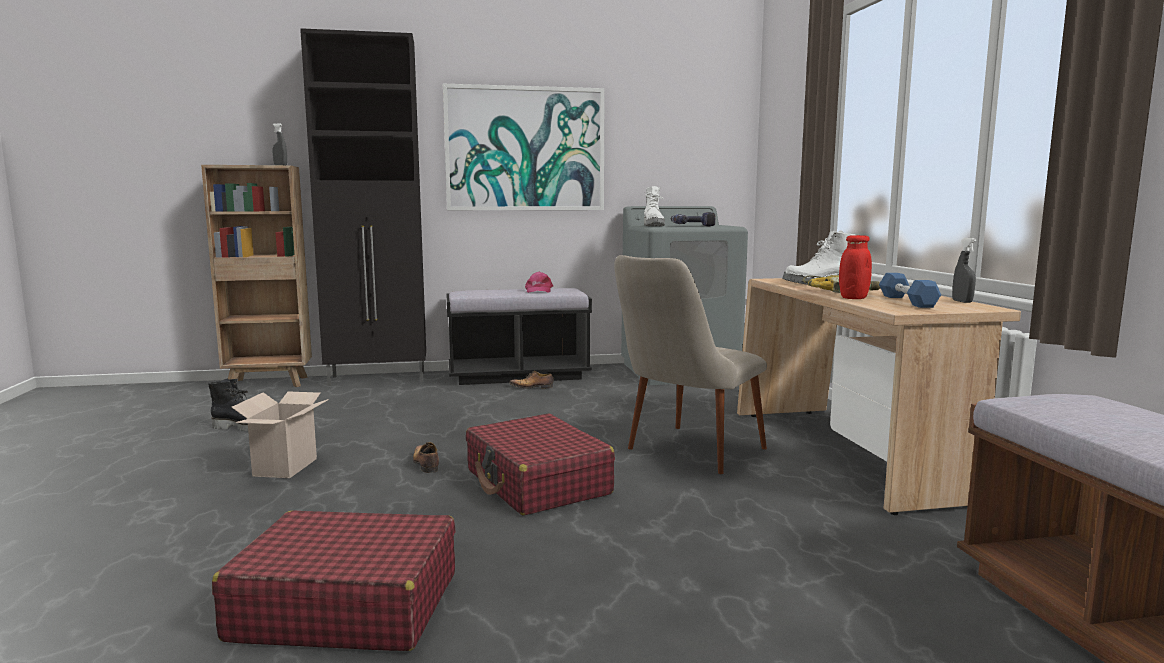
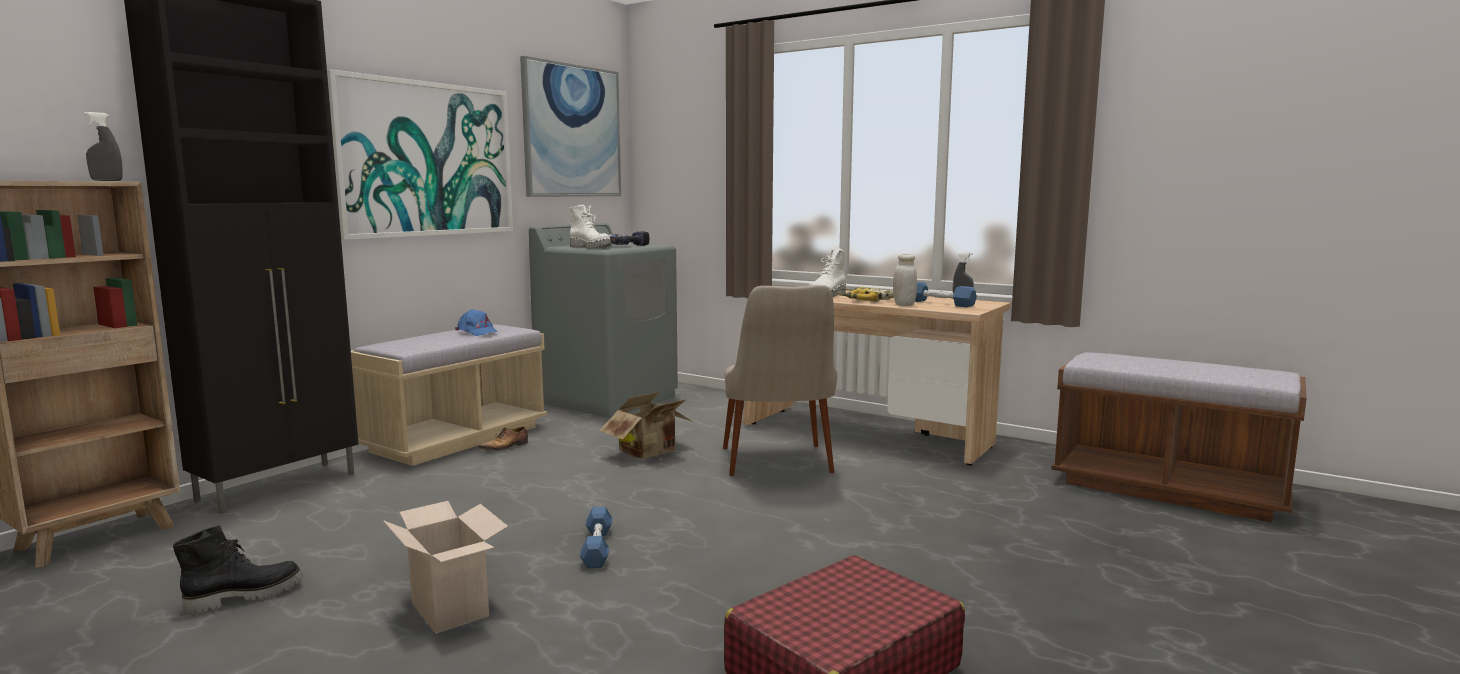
camera: 45 degrees left, 0 degrees up
(425, 464) = (597, 548): shoe -> blue dumbbell
(518, 375) = (456, 439): black bench -> beige bench
(537, 483) = (733, 525): red suitcase -> none
(538, 290) = (477, 332): pink cap -> blue cap
(613, 416) = (651, 453): none -> cardboard box
(683, 120) = (572, 131): none -> picture
(853, 298) = (904, 305): red jar -> white jar

